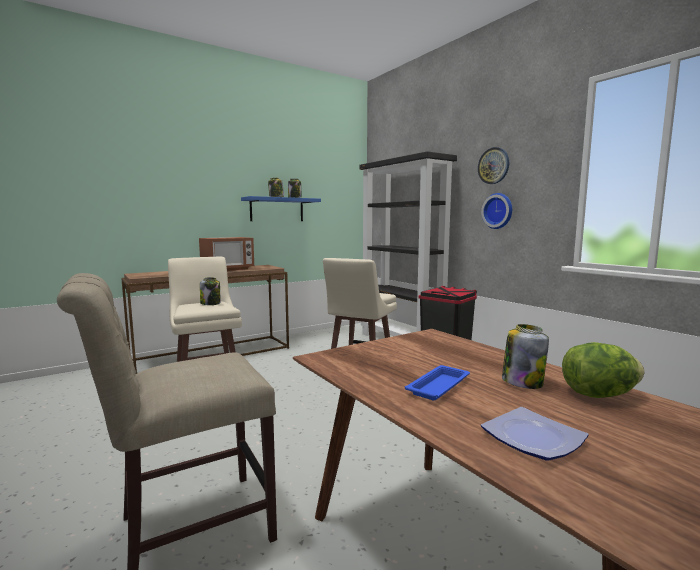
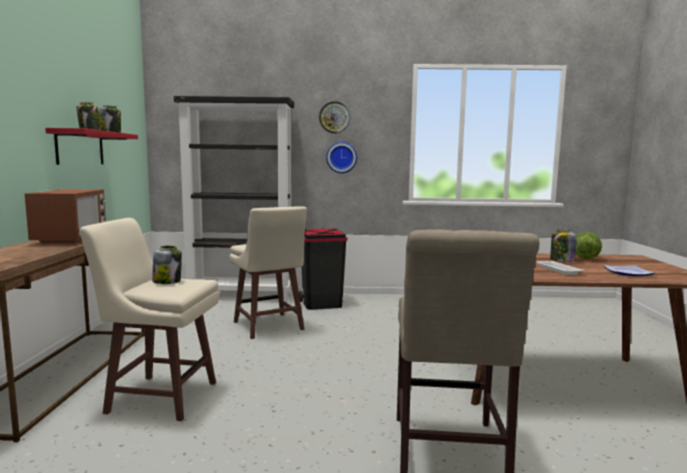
camera: 55 degrees left, 0 degrees up
(277, 209) = (80, 148): blue shelf -> red shelf
(439, 386) = (557, 270): blue tray -> white tray

